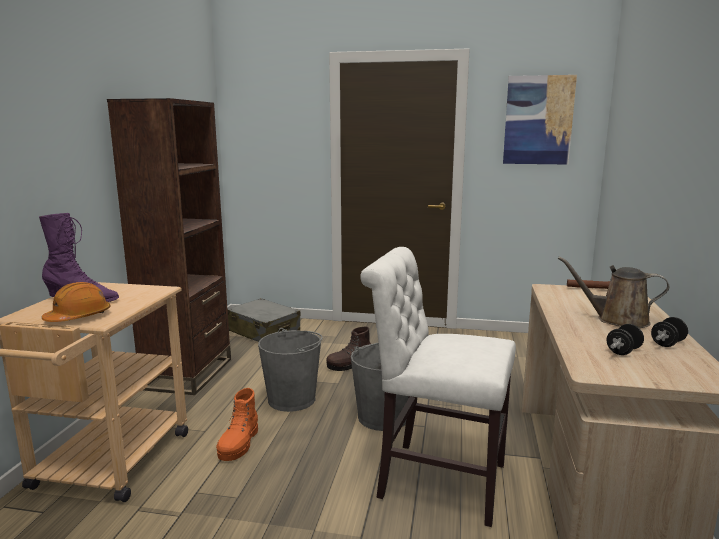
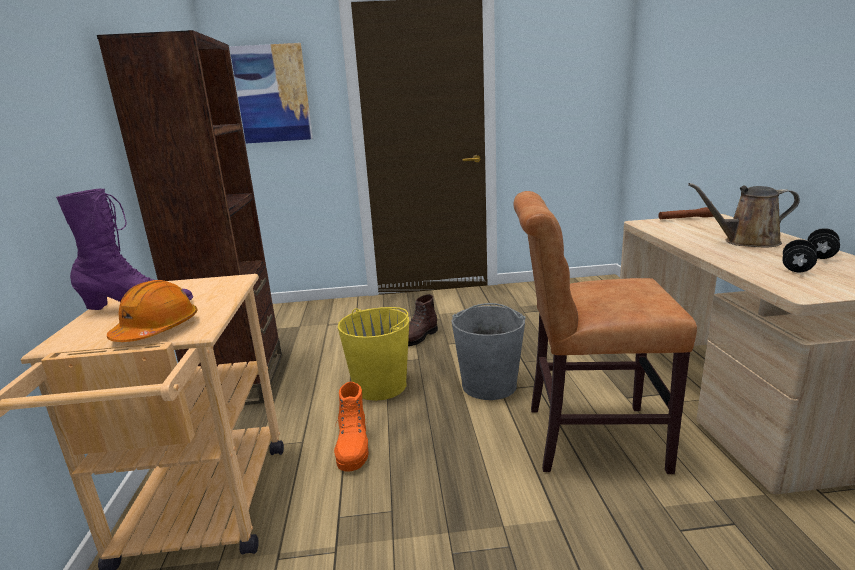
camera: 15 degrees left, 5 degrees up
(263, 332) = (300, 319): grey suitcase -> none
(292, 399) = (380, 385): grey bucket -> yellow bucket
(435, 479) = (586, 438): white chair -> brown chair
(538, 120) = (566, 59): picture -> picture (273, 94)

